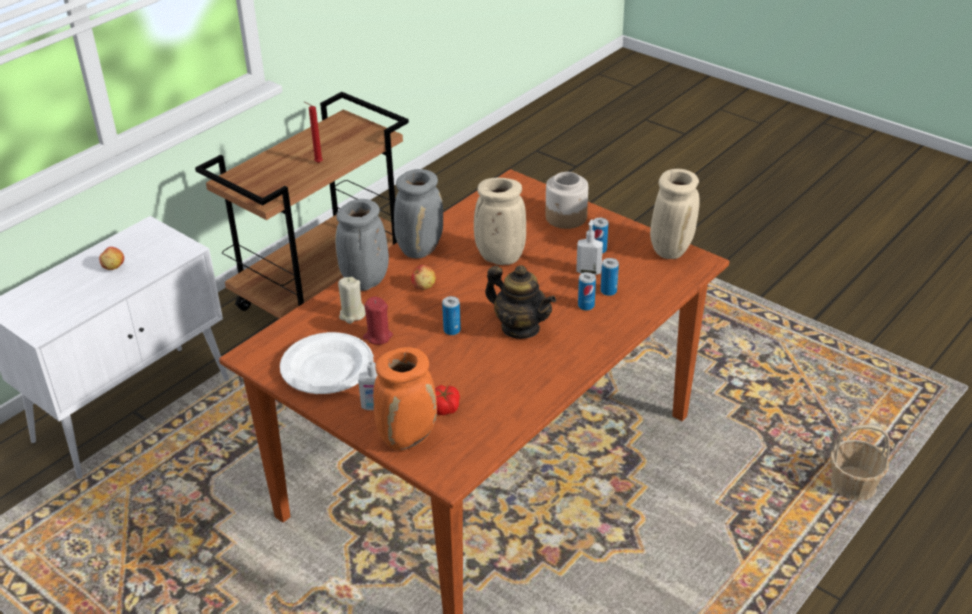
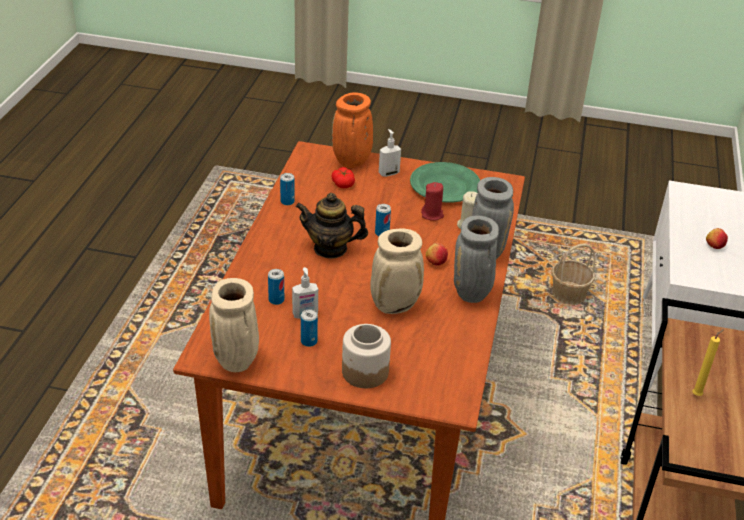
camera: 150 degrees right, 0 degrees up
(317, 163) = (698, 394): red candle -> yellow candle
(327, 368) = (444, 186): white plate -> green plate
(586, 305) = (288, 281): can -> can (287, 201)
(853, 485) = (36, 487): basket -> basket (568, 294)

